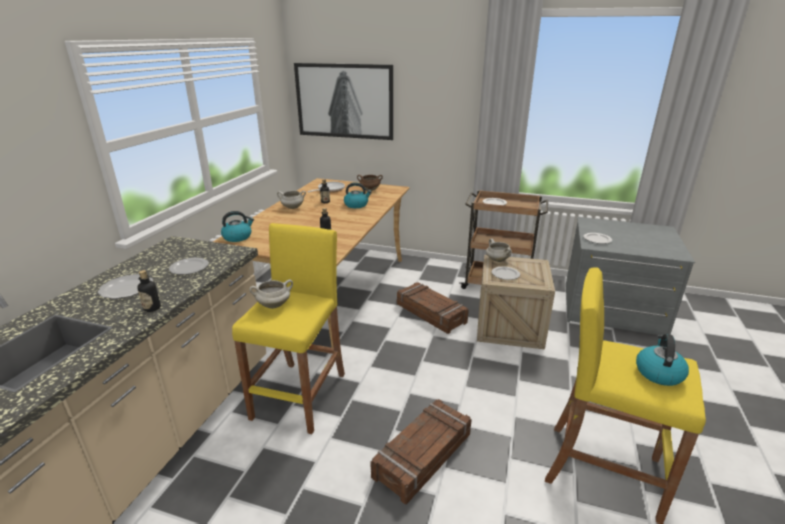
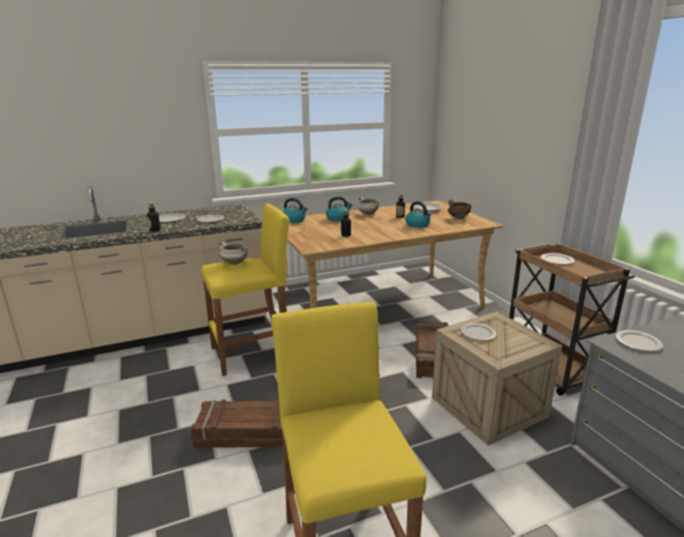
camera: 50 degrees right, 5 degrees down
(344, 101) = (471, 125): picture -> none
(497, 260) = (498, 320): white cooking pot -> none
(658, 372) = (347, 445): kettle -> kettle (338, 218)

